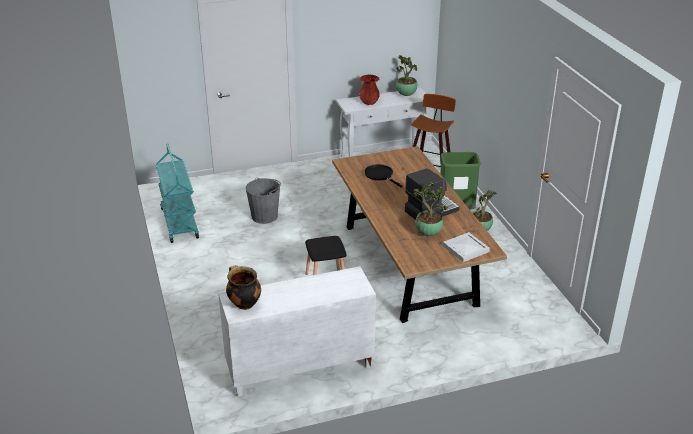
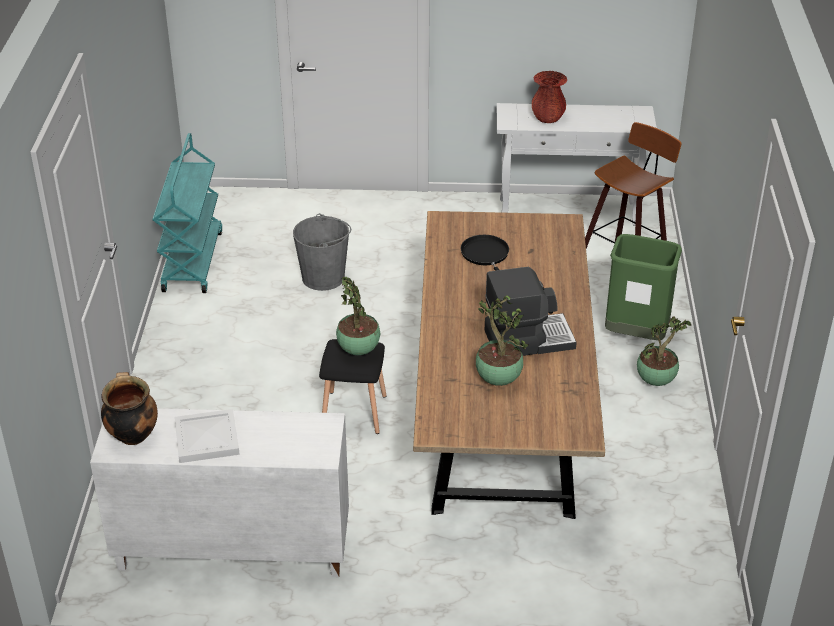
camera: 20 degrees right, 5 degrees up
(406, 95) = (619, 115): potted plant -> potted plant (359, 351)
(465, 249) = (542, 422): white tray -> white tray (206, 439)

